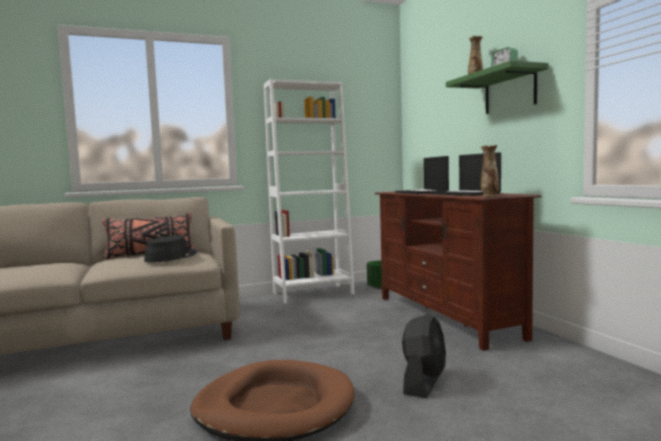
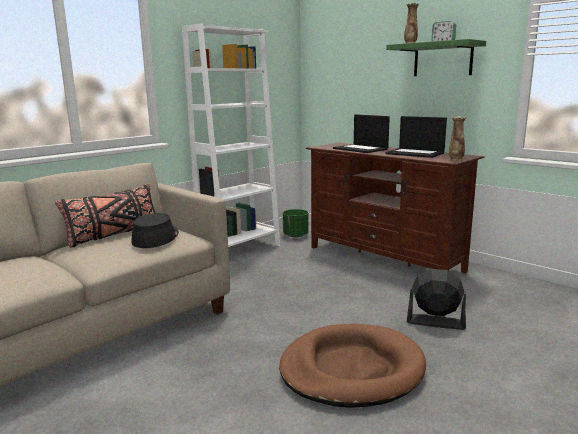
camera: 25 degrees left, 10 degrees up
(424, 382) = (435, 322): black fan -> black fan turned 75 degrees counterclockwise

